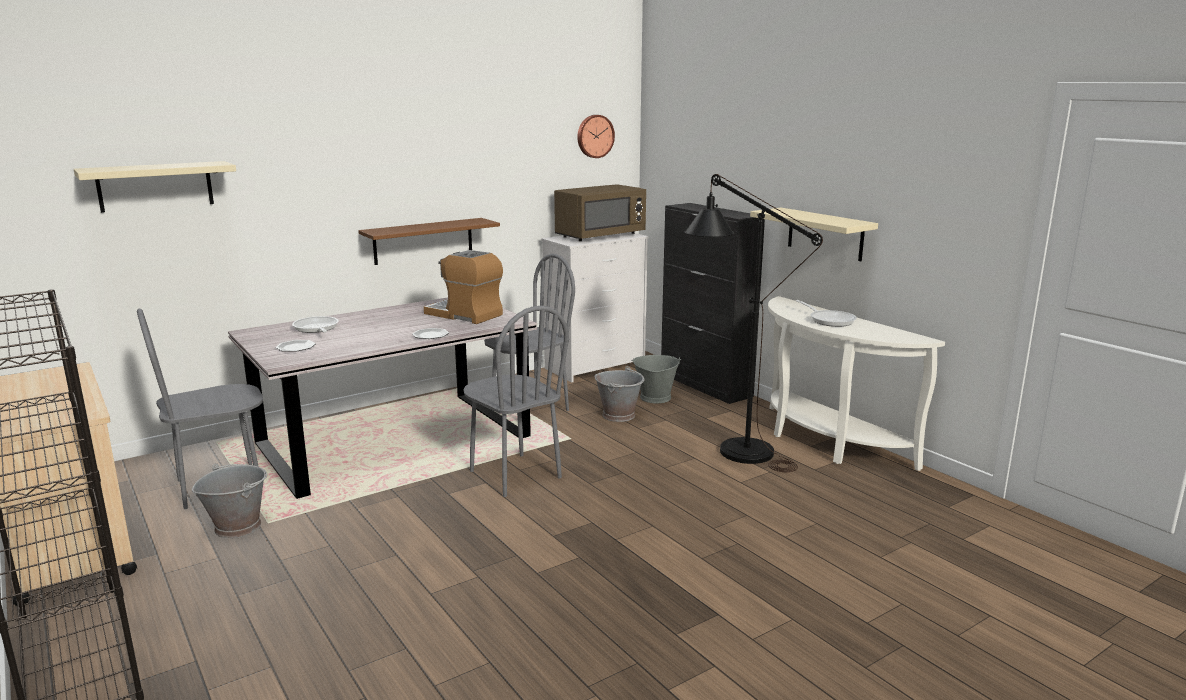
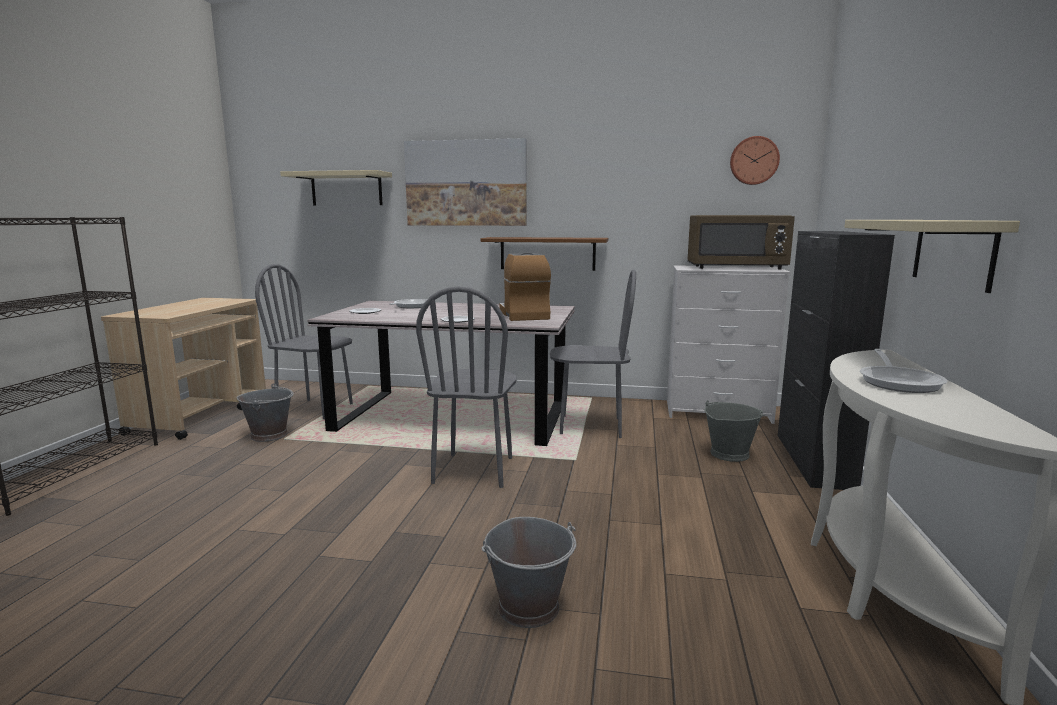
camera: 45 degrees right, 5 degrees down
(325, 170) = (466, 183): none -> picture
(619, 415) = (660, 457): grey bucket -> grey bucket (529, 607)
(734, 447) = (730, 533): black floor lamp -> none

